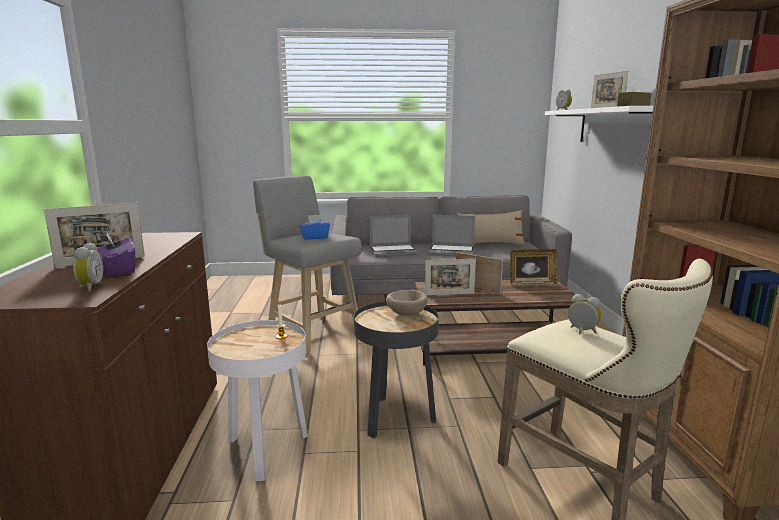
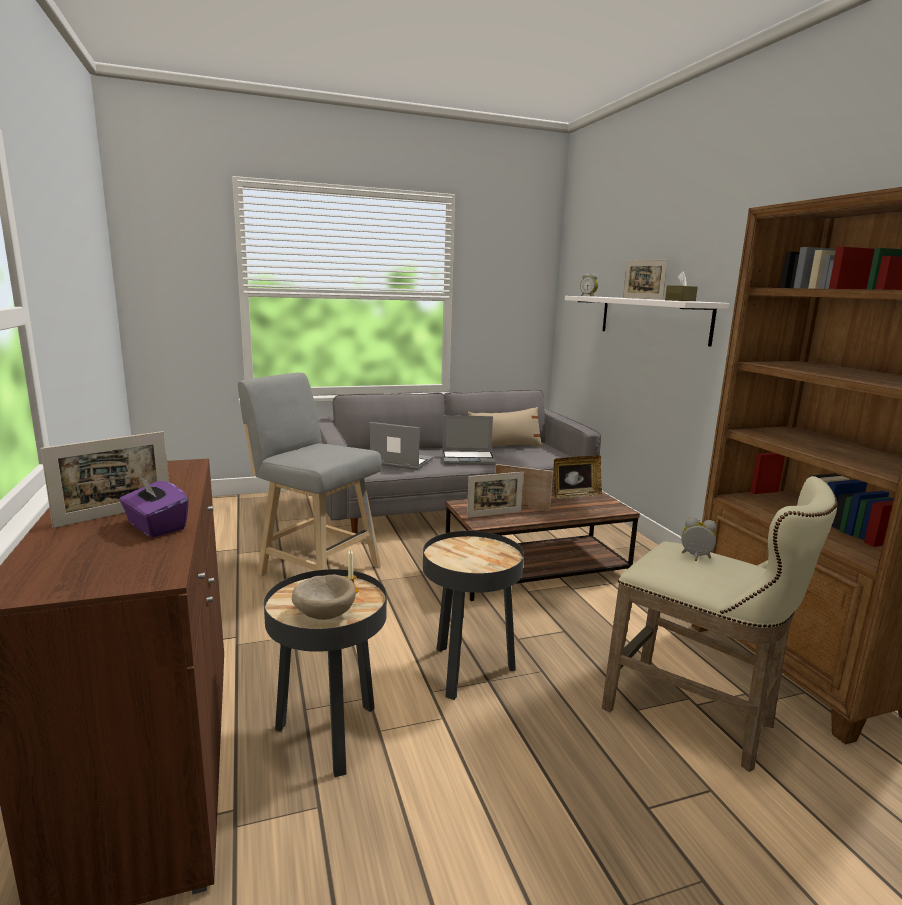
camera: 15 degrees left, 0 degrees up
(89, 288) = (144, 558): alarm clock -> none
(266, 450) = (330, 734): white side table -> black side table
(315, 237) = (326, 453): blue tissue box -> none
(393, 251) = (400, 462): laptop -> laptop turned 135 degrees counterclockwise
(406, 313) = (479, 546): beige bowl -> beige bowl (325, 613)

